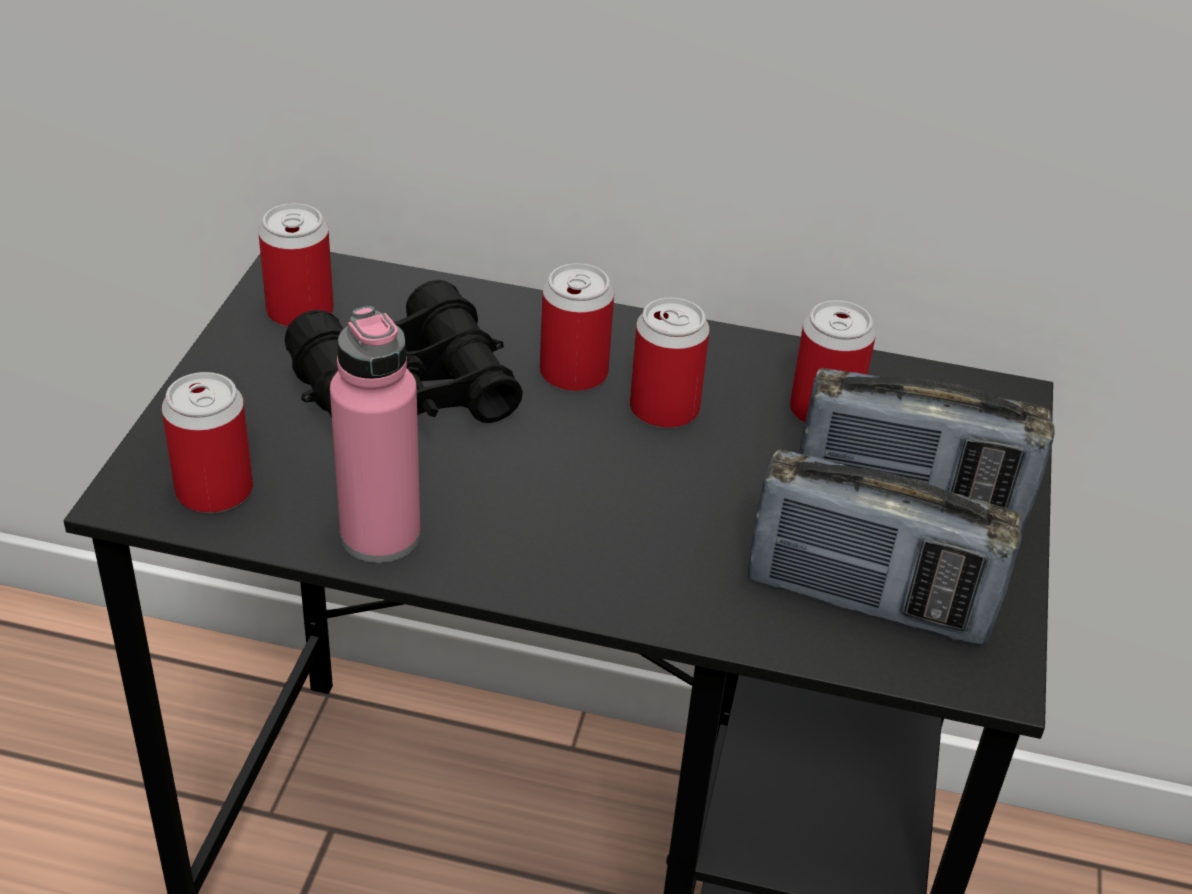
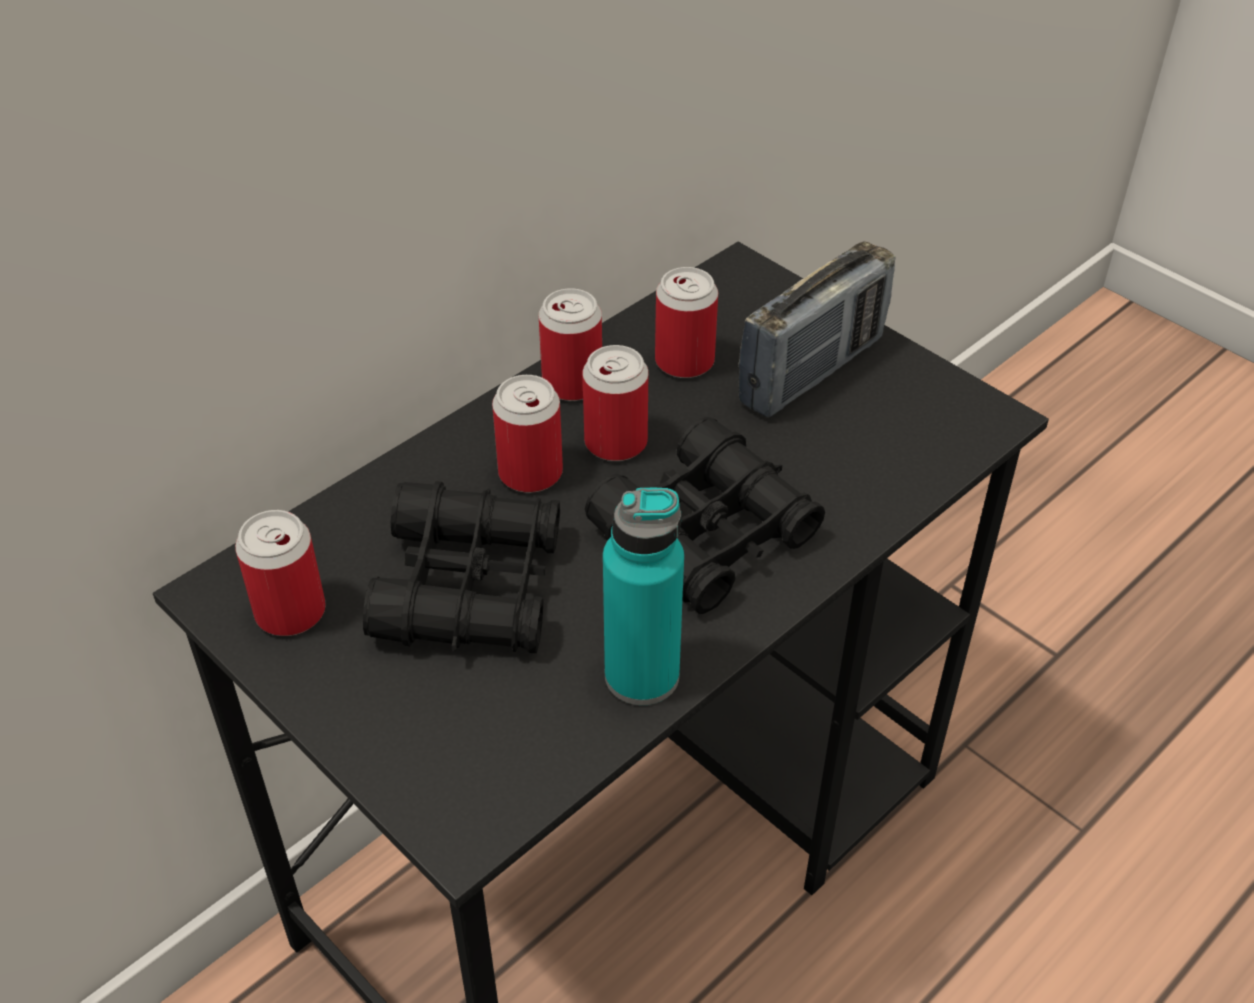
camera: 55 degrees left, 5 degrees up
(214, 490) = (501, 768): can -> can (572, 383)
(380, 536) = (642, 676): pink bottle -> turquoise bottle
(595, 512) = (705, 534): none -> black binoculars
(868, 600) = (892, 438): radio -> none

